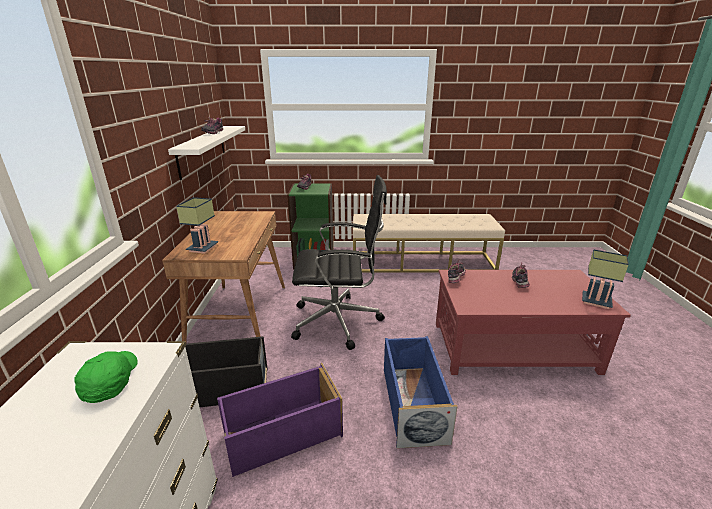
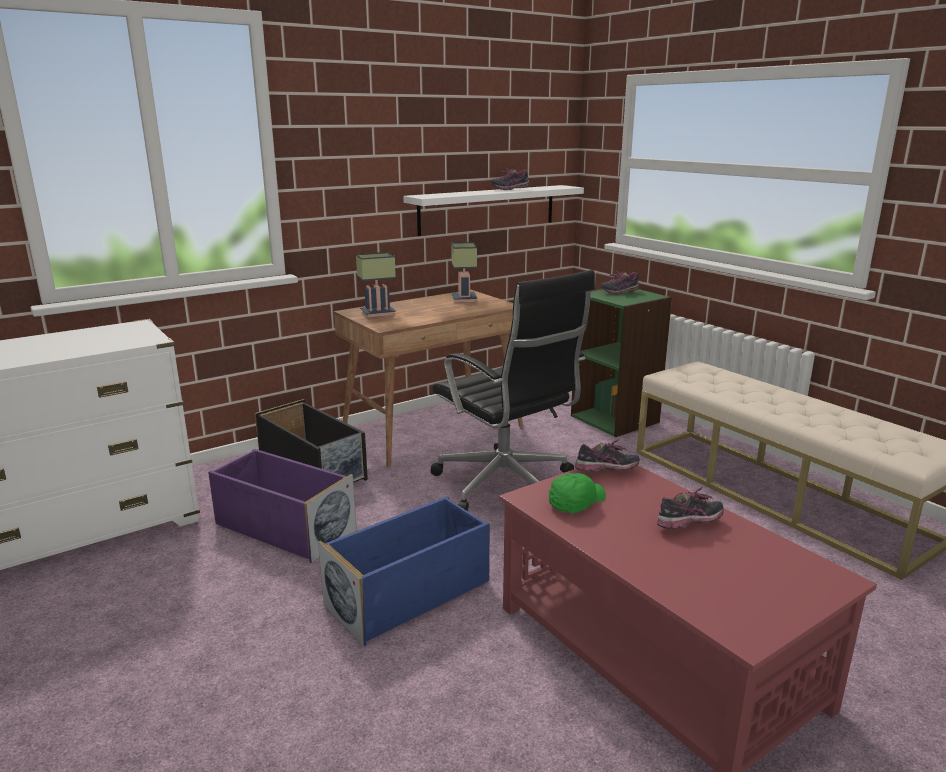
camera: 55 degrees right, 5 degrees down
(110, 381) = (110, 340): green cap -> green cap (576, 502)
(597, 301) = (747, 617): table lamp -> table lamp (465, 299)

